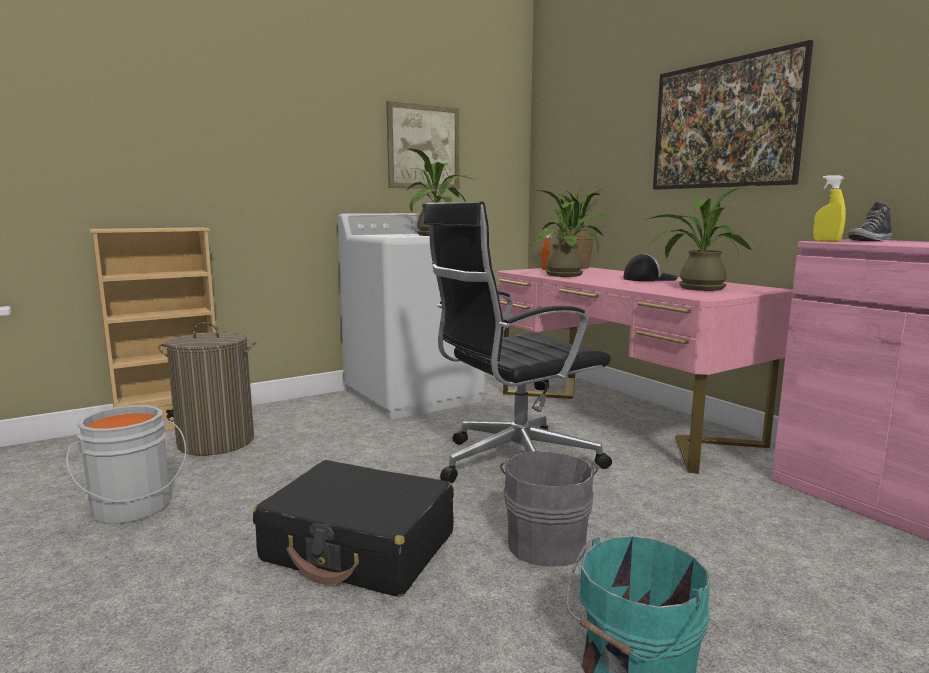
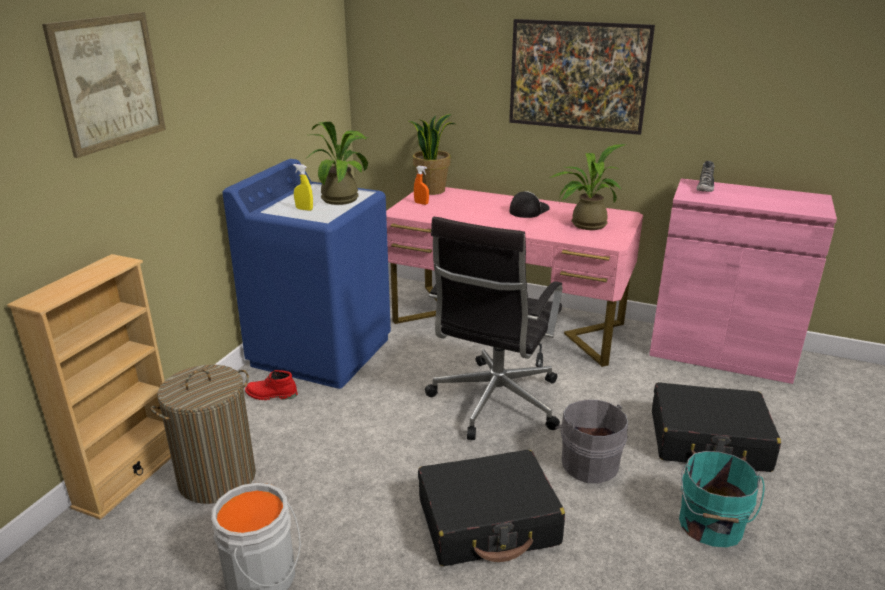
camera: 35 degrees left, 15 degrees up
(333, 409) = (271, 395): none -> red boot
(414, 396) = (321, 351): white washing machine -> blue washing machine
(423, 147) = (274, 87): picture -> picture (108, 82)
(569, 275) = (460, 214): potted plant -> none
(758, 583) = (709, 441): none -> black suitcase
(826, 241) = (690, 197): yellow spray bottle -> yellow spray bottle (304, 209)

